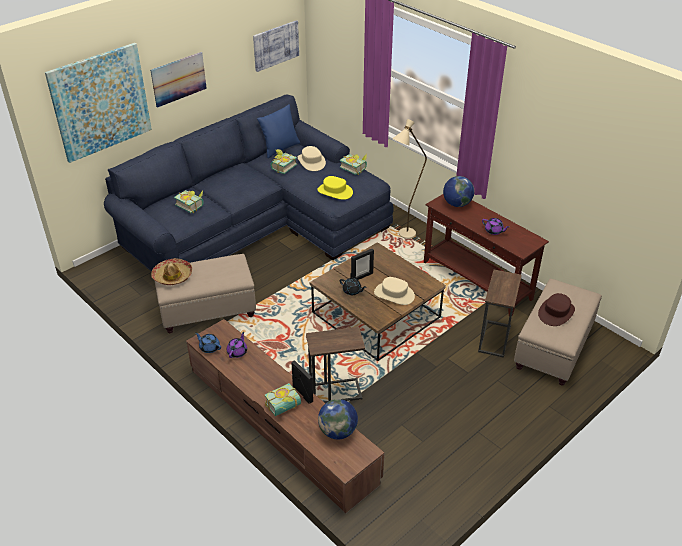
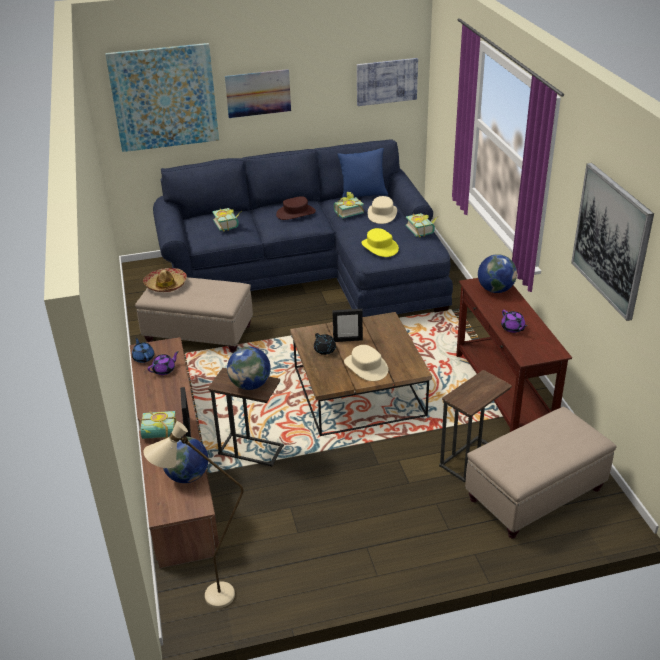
camera: 30 degrees right, 5 degrees down
(341, 339) = (250, 385): none -> globe
(403, 237) = (456, 324): beige floor lamp -> beige floor lamp (208, 599)
(556, 312) = (534, 444): brown hat -> brown hat (296, 213)
(574, 149) = (611, 240): none -> picture

